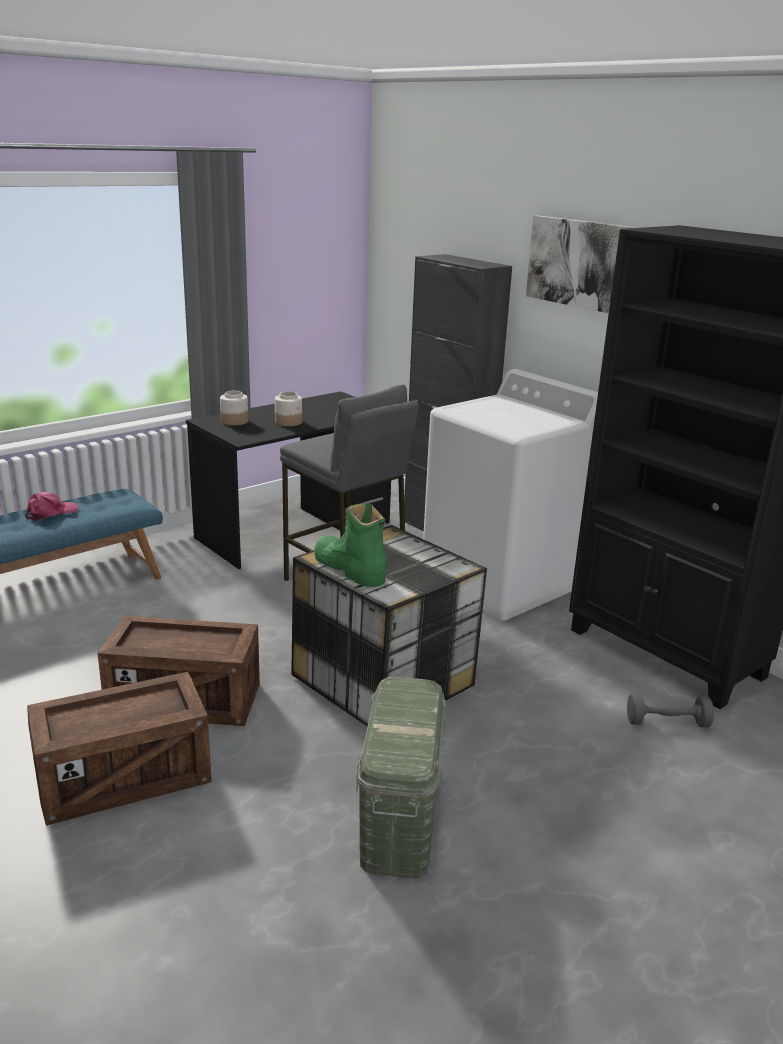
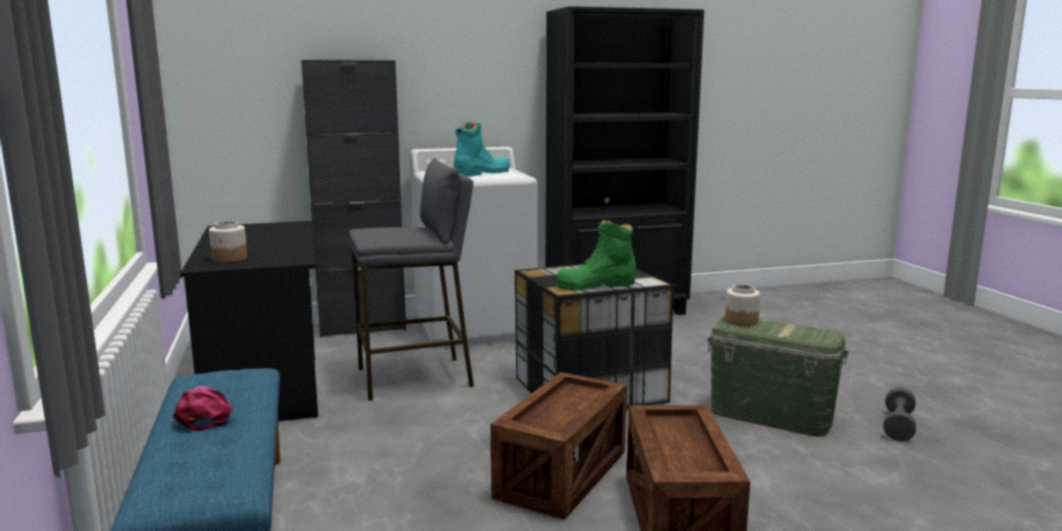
camera: 65 degrees left, 10 degrees down
(289, 422) = (273, 245): jar -> jar (741, 321)
(514, 416) = (481, 173): none -> turquoise boot
(579, 263) = (459, 50): picture -> none
(667, 723) = (693, 328): grey dumbbell -> grey dumbbell (898, 426)

